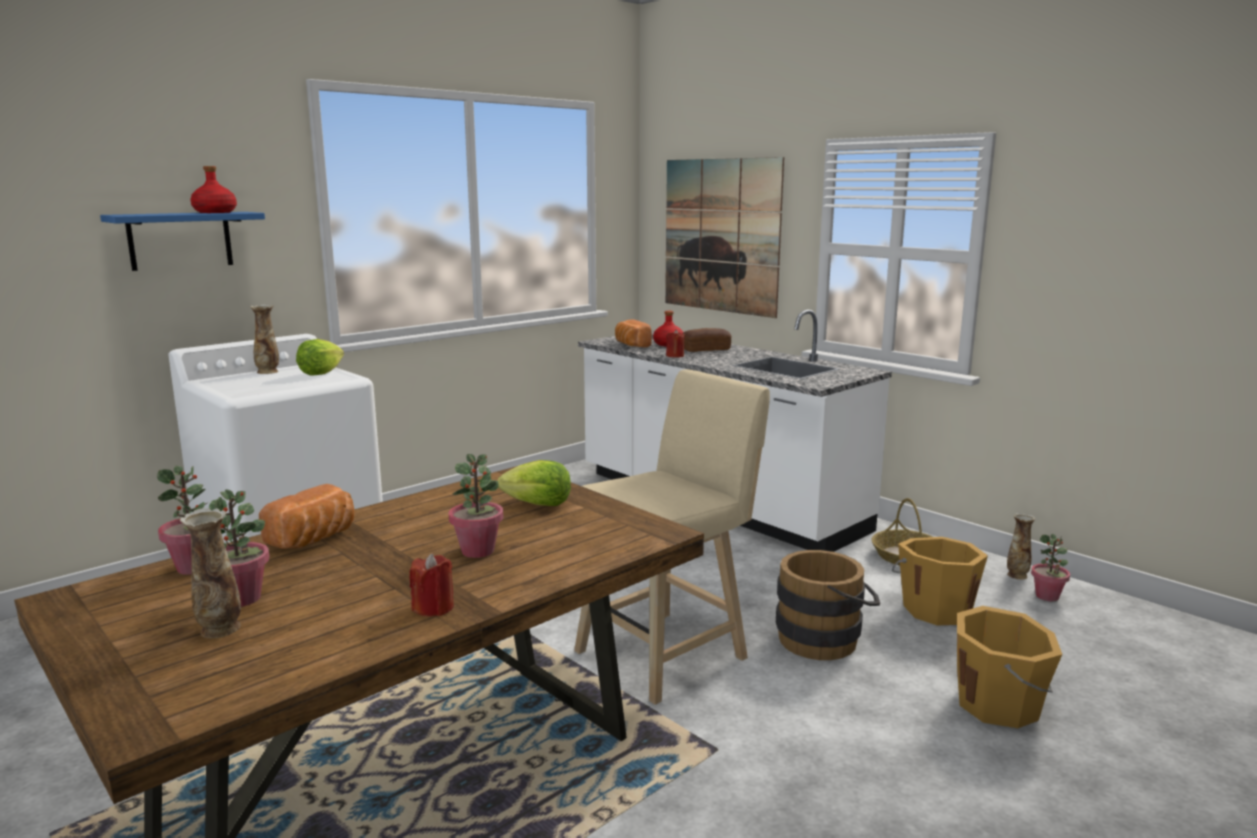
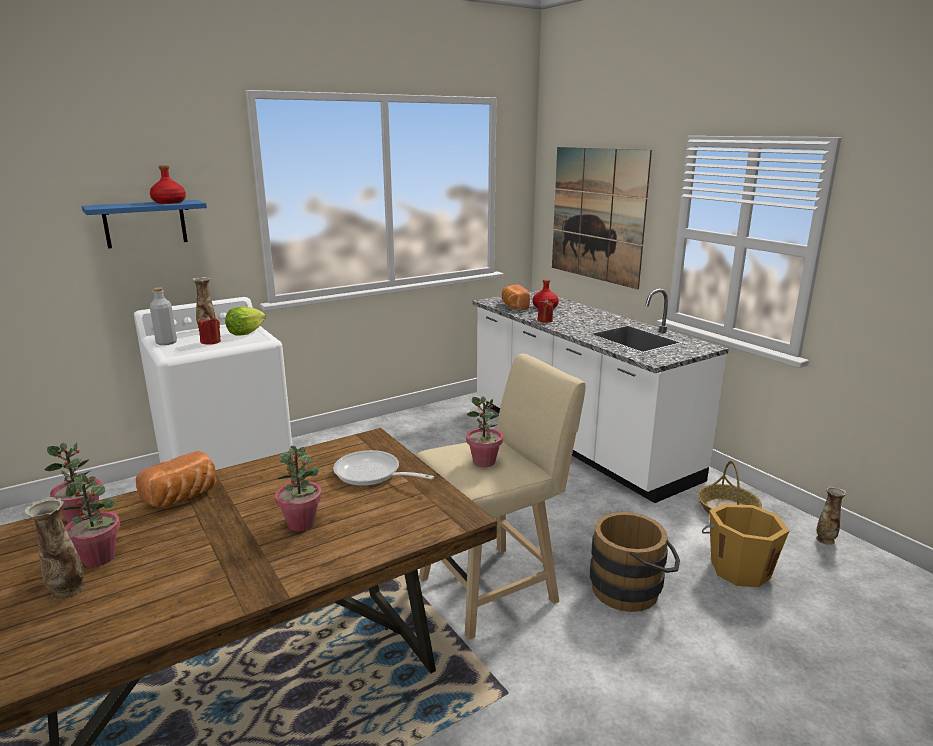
camera: 10 degrees right, 5 degrees up
(222, 385) = (166, 342): none -> grey bottle
(433, 608) = (238, 585): red candle -> red candle (211, 342)
(538, 504) = (372, 474): lettuce -> frying pan
(706, 350) = (574, 315): bread -> none
(999, 705) = (772, 679): orange bucket -> none
(1047, 596) = (848, 565): potted plant -> potted plant (484, 462)

